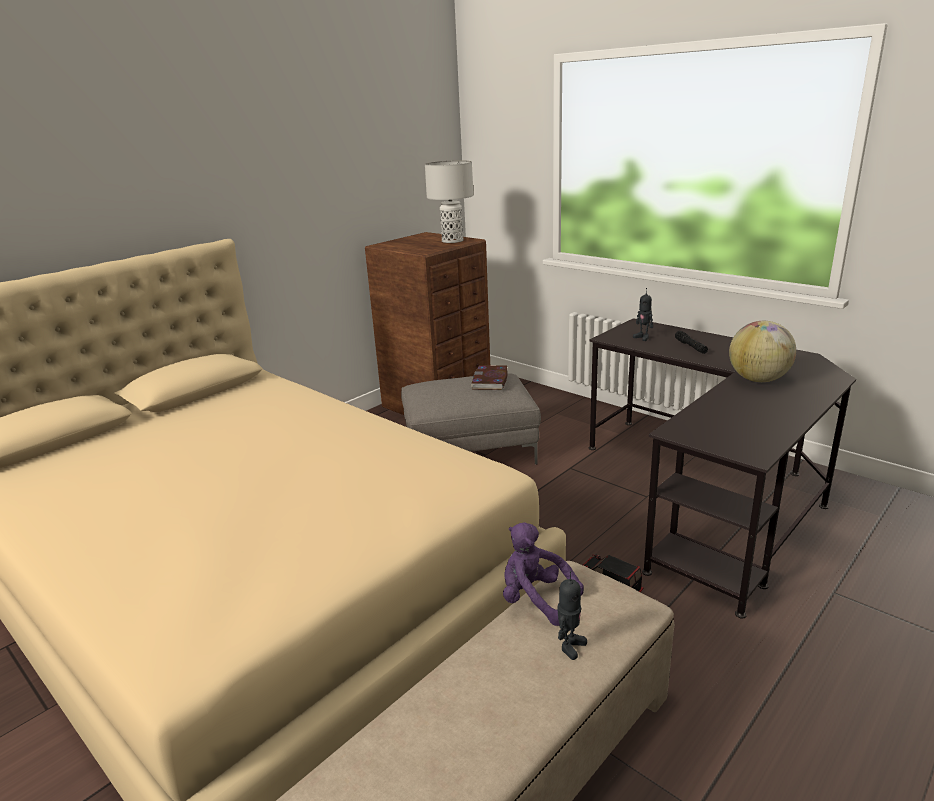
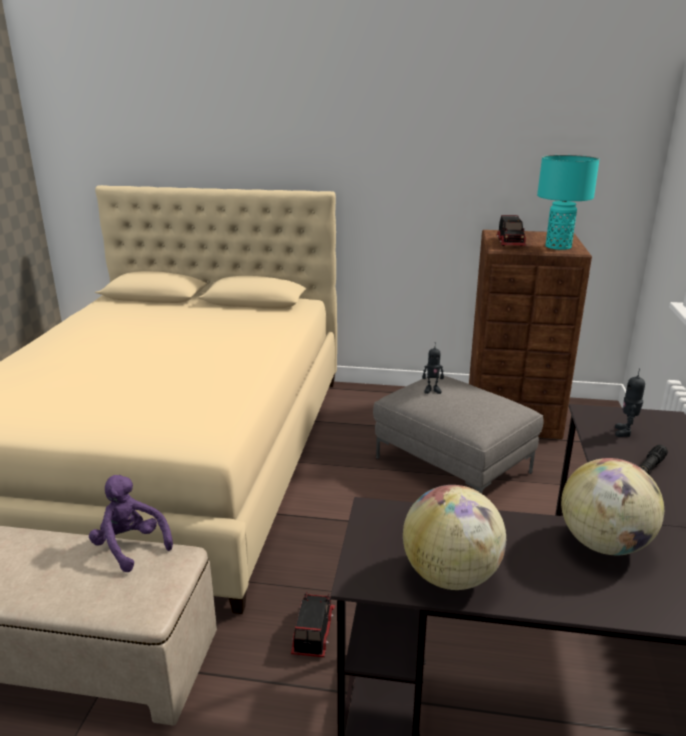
camera: 55 degrees right, 0 degrees up
(418, 247) = (510, 243): none -> toy truck
(453, 240) = (559, 246): white table lamp -> turquoise table lamp
(490, 380) = (484, 402): book -> none
(535, 599) = (130, 547): purple plush toy -> purple plush toy turned 45 degrees counterclockwise
(570, 646) = (75, 583): toy robot -> toy robot (432, 390)
(766, 427) = (450, 576): none -> globe

